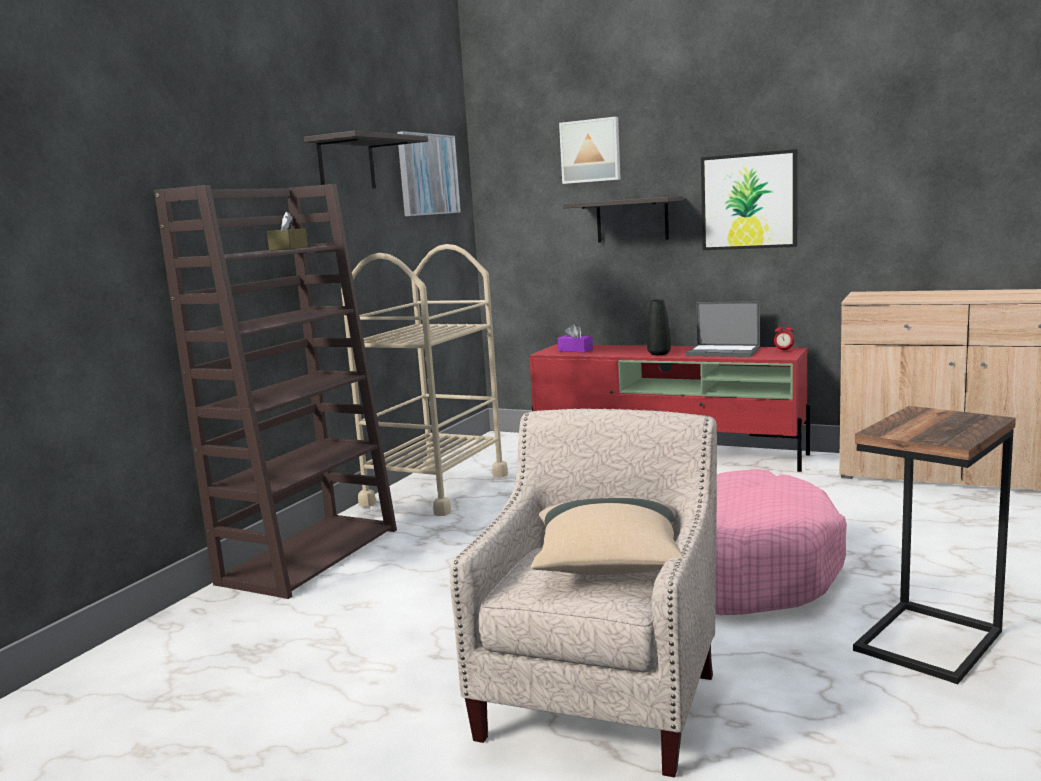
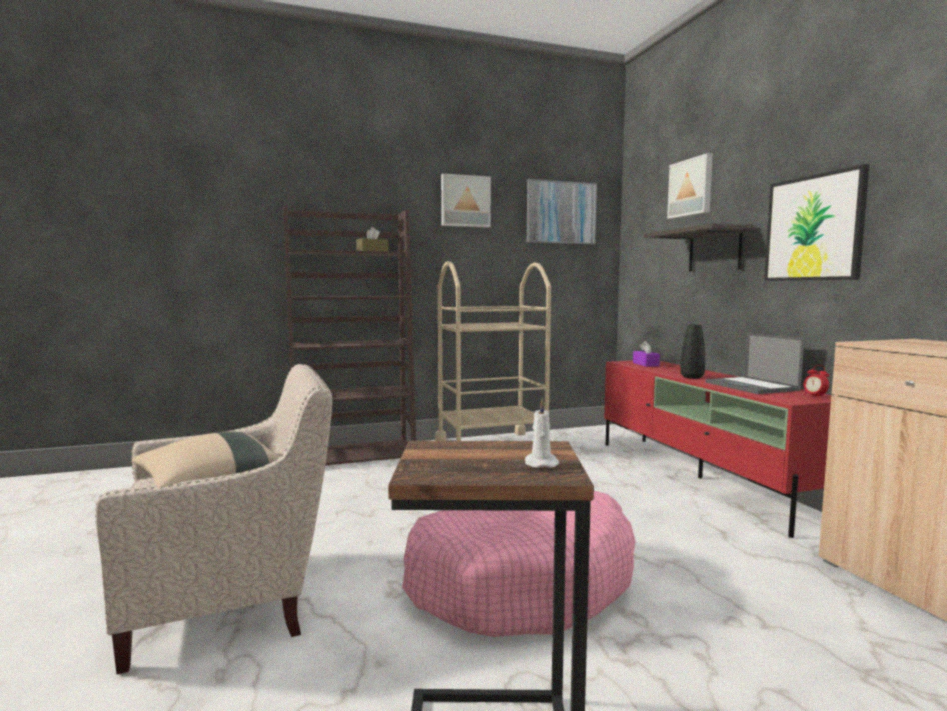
camera: 45 degrees right, 5 degrees down
(346, 164) = (465, 201): shelf -> picture
(959, 418) = (540, 463): none -> white candle

